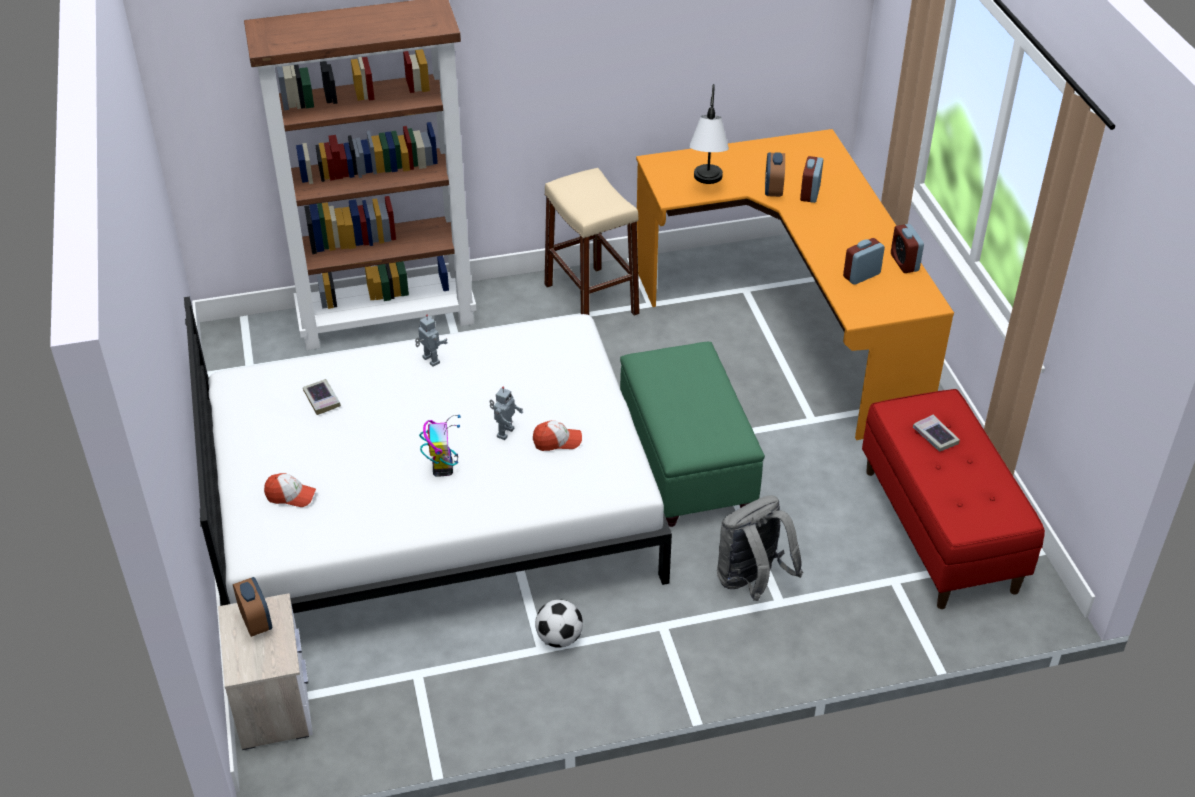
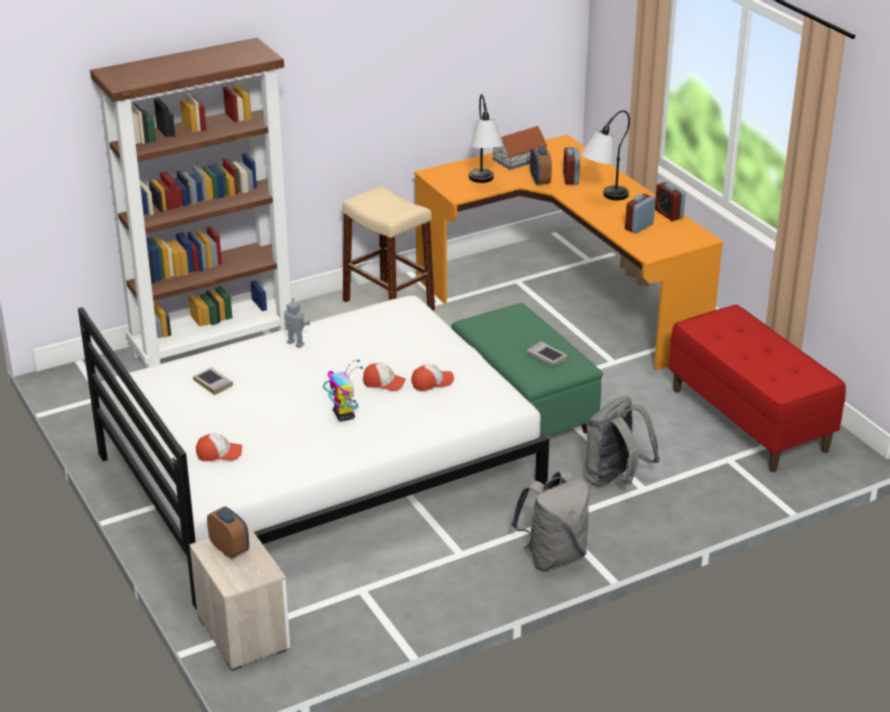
camera: 15 degrees left, 10 degrees down
(504, 432) = (384, 383): toy robot -> cap
(559, 638) = (472, 544): football -> none
(642, 673) = (553, 556): none -> grey backpack
(762, 156) = (519, 159): none -> toy house
(835, 229) = (603, 199): none -> table lamp
(935, 436) = (734, 337): book -> book (546, 357)

